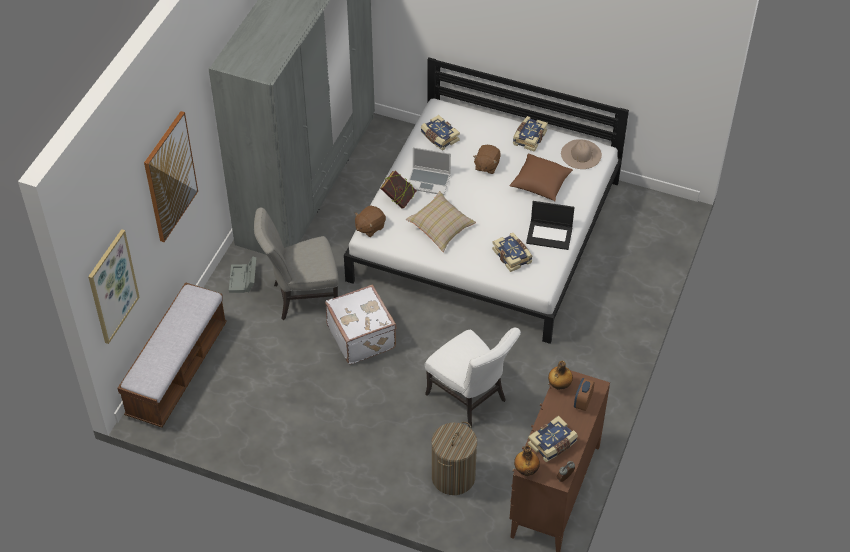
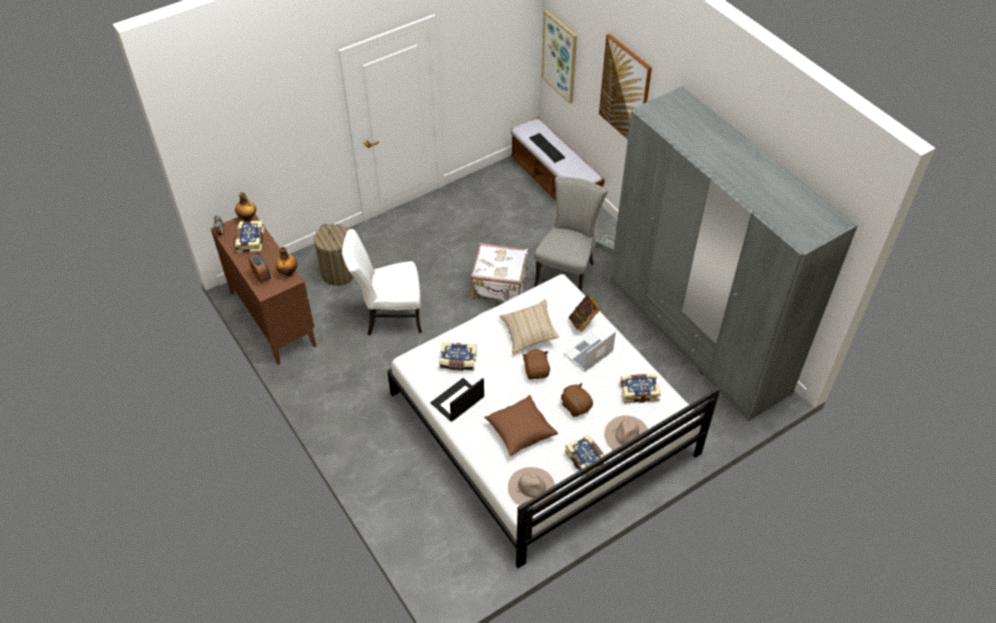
camera: 125 degrees right, 0 degrees up
(171, 347) = (547, 147): none -> keyboard
(370, 227) = (567, 290): brown plush toy -> brown plush toy (536, 371)
(486, 127) = (627, 435): none -> beige hat

